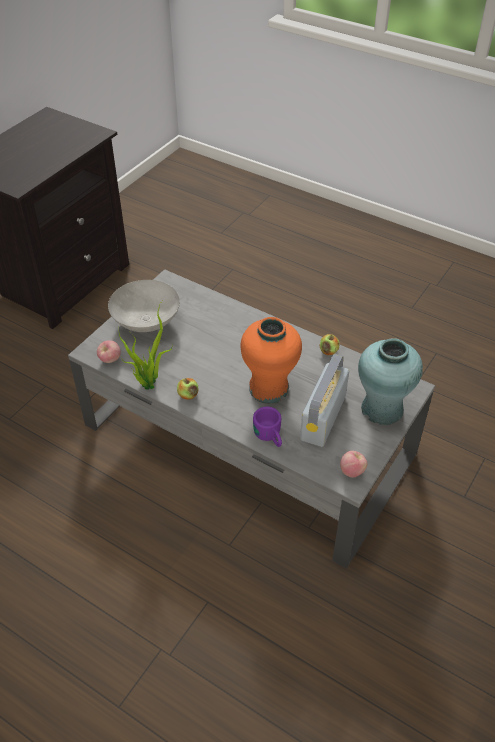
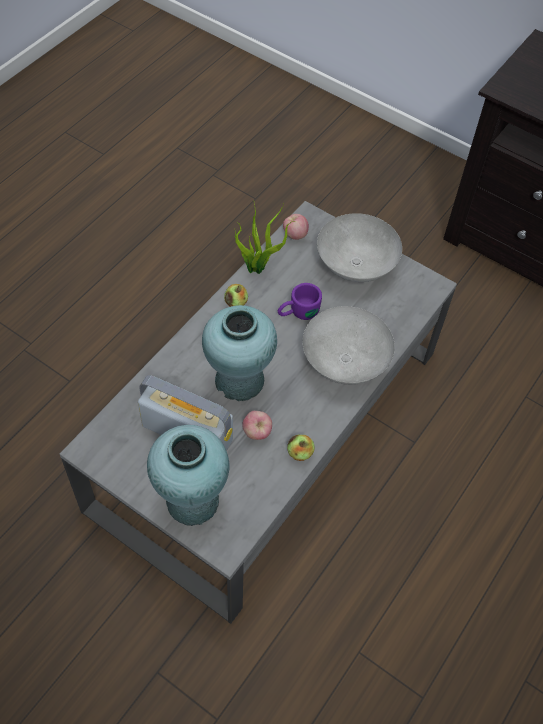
camera: 90 degrees right, 10 degrees up
(244, 329) = (343, 362): none -> grey bowl
(269, 388) = (240, 381): orange vase -> turquoise vase
(270, 437) = (165, 376): purple mug -> purple mug (298, 312)
(352, 471) = (103, 452): apple -> apple (257, 432)

